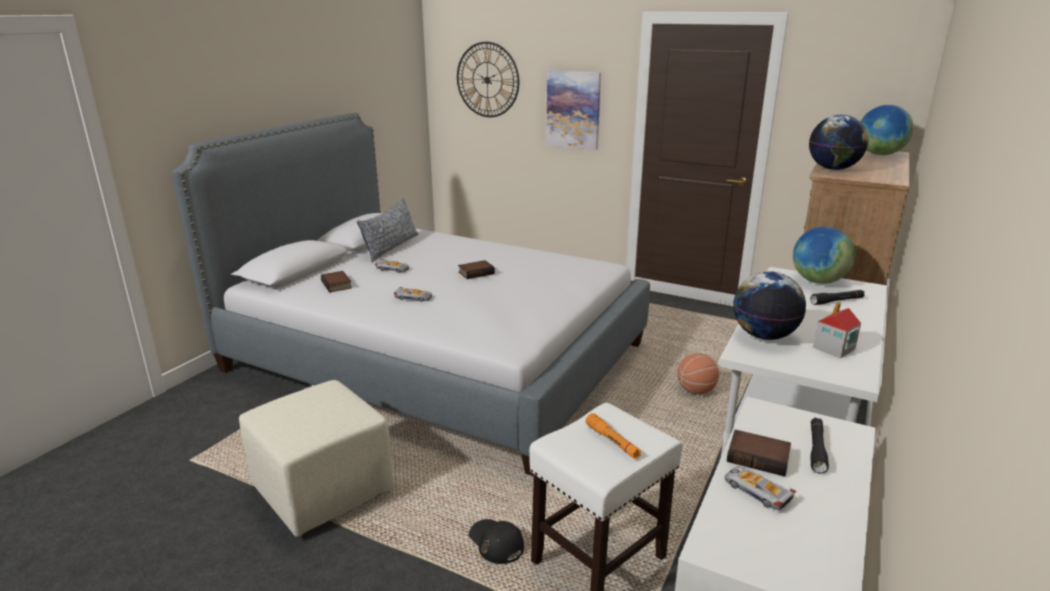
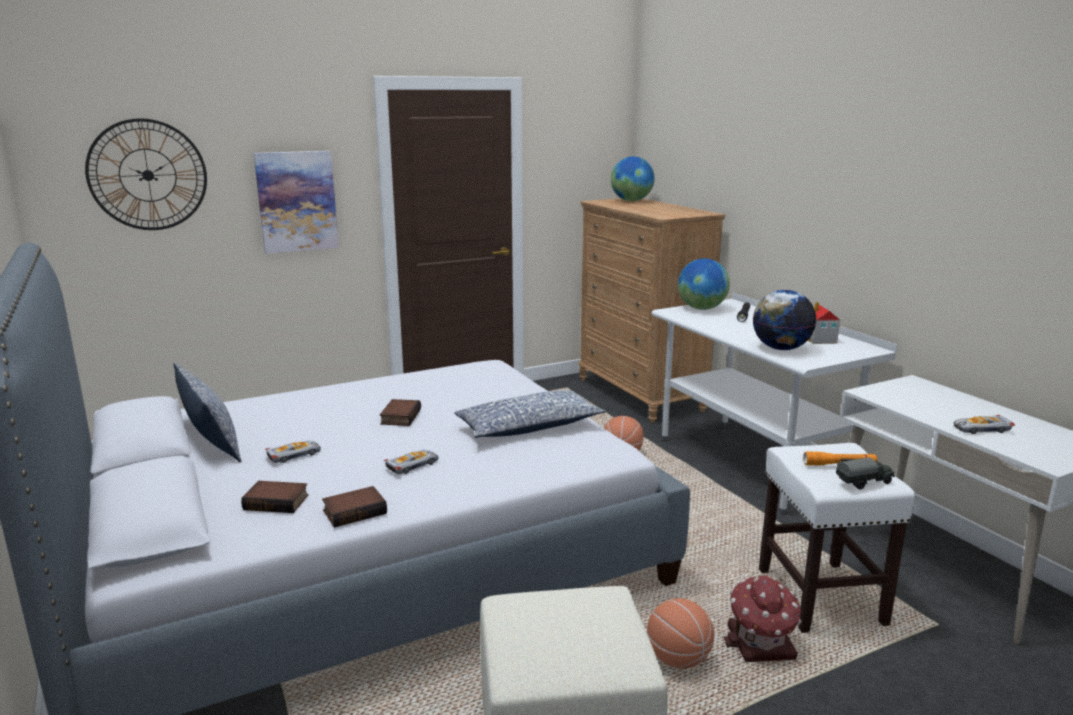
camera: 55 degrees left, 5 degrees down
(442, 507) = (678, 659): none -> basketball
(496, 542) = (760, 644): black cap -> toy house
(513, 309) = (528, 427): none -> pillow
(585, 460) = (865, 483): none -> toy truck
(759, 457) = (935, 414): book -> book (355, 511)
(816, 449) = (933, 397): black flashlight -> none
(833, 169) = (653, 213): globe -> none

